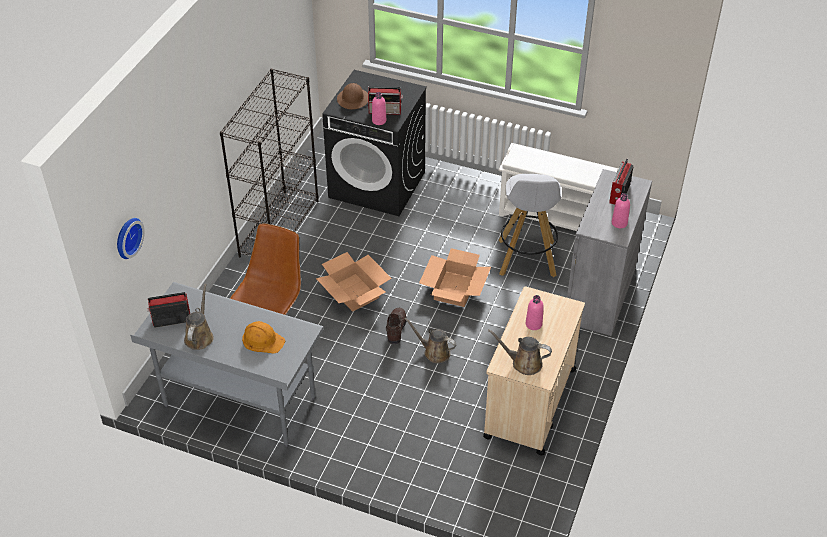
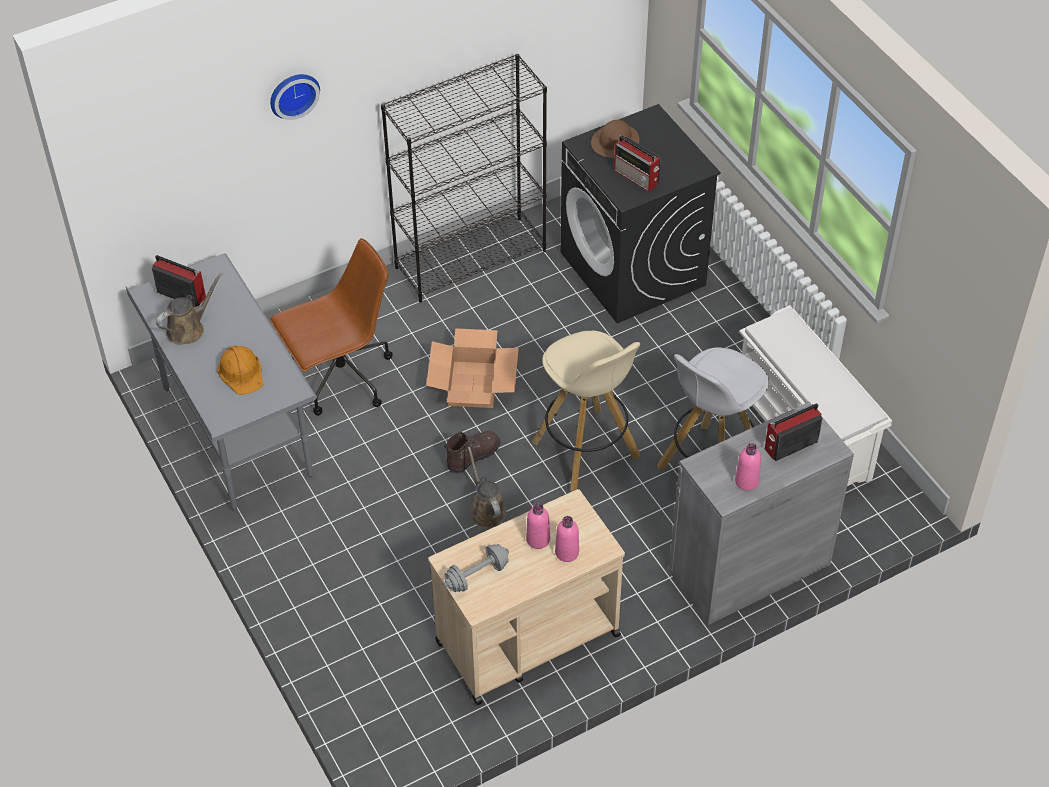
camera: 40 degrees right, 5 degrees up
(127, 237) = (167, 175): wall clock -> wall clock (293, 93)
(379, 121) = (615, 186): pink bottle -> pink bottle (567, 552)
(454, 289) = (587, 450): cardboard box -> beige stool
(523, 363) = (477, 575): brown watering can -> grey dumbbell

